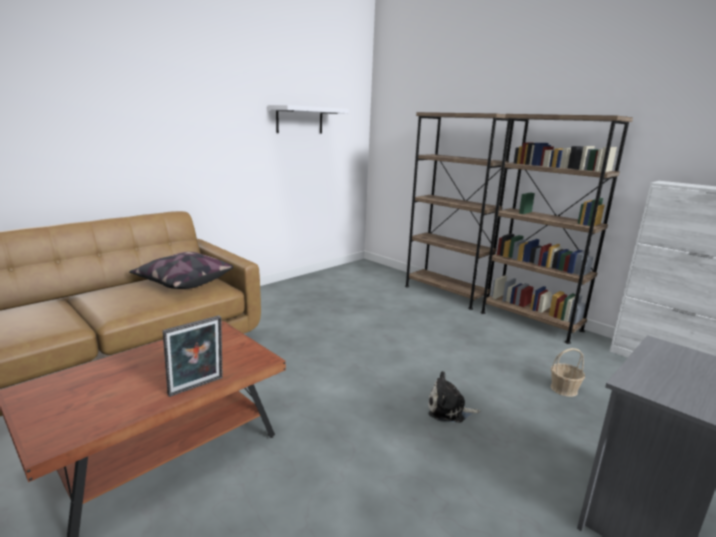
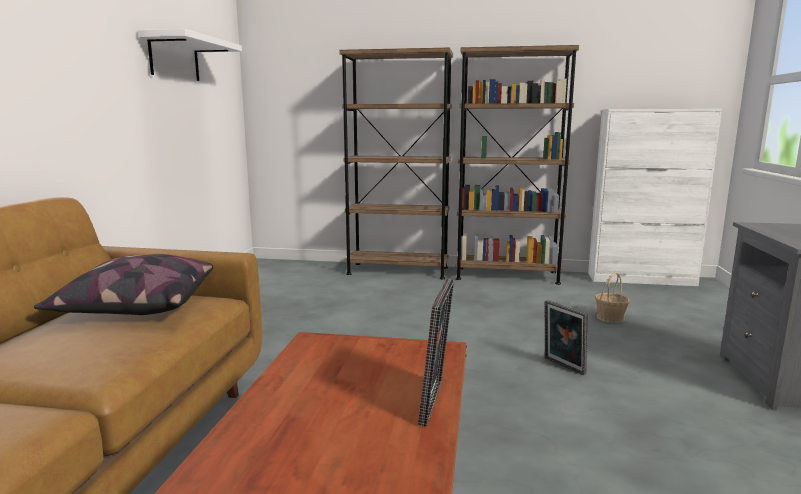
camera: 35 degrees left, 5 degrees down
(449, 410) = (562, 366): plush toy -> picture frame

